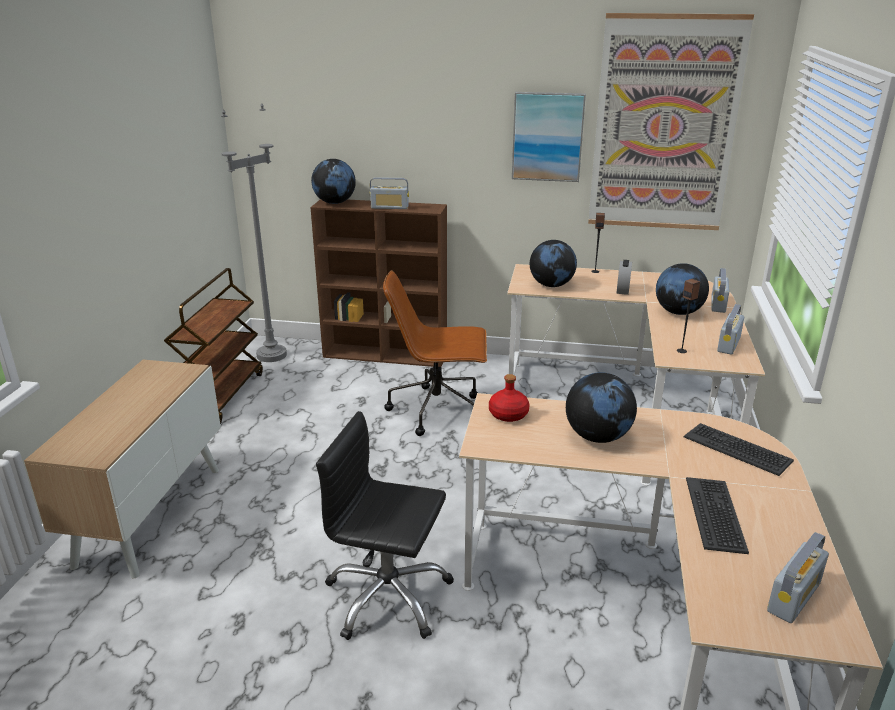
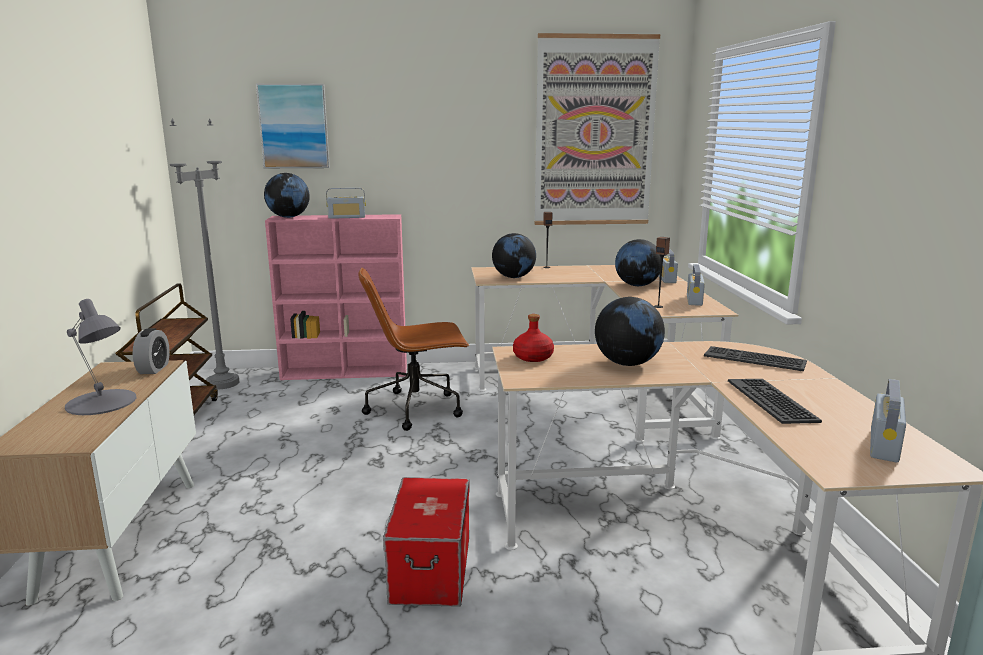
camera: 15 degrees left, 10 degrees down
(129, 411) = (101, 402): none -> grey table lamp
(386, 355) = (346, 372): brown bookcase -> pink bookcase
(388, 597) = (430, 569): black office chair -> storage box
(547, 137) = (492, 146): picture -> picture (294, 126)
(622, 290) = (579, 276): alarm clock -> alarm clock (154, 369)

